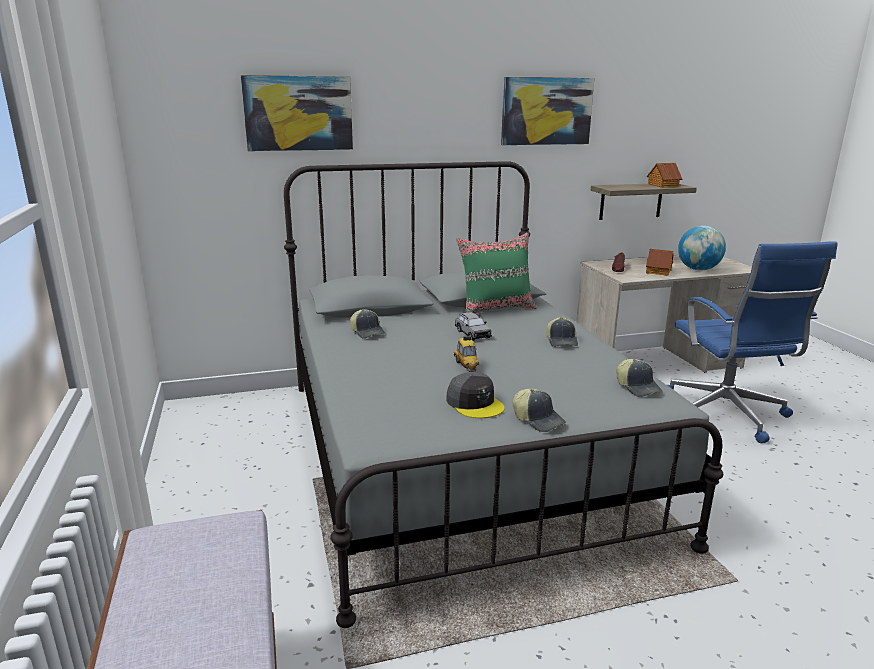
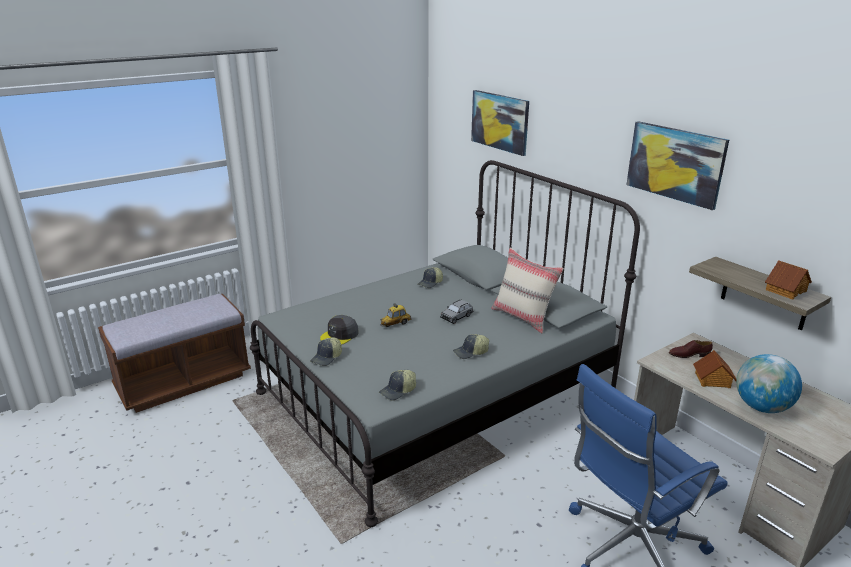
camera: 70 degrees right, 5 degrees up
(496, 309) = (523, 317): green pillow -> beige pillow

